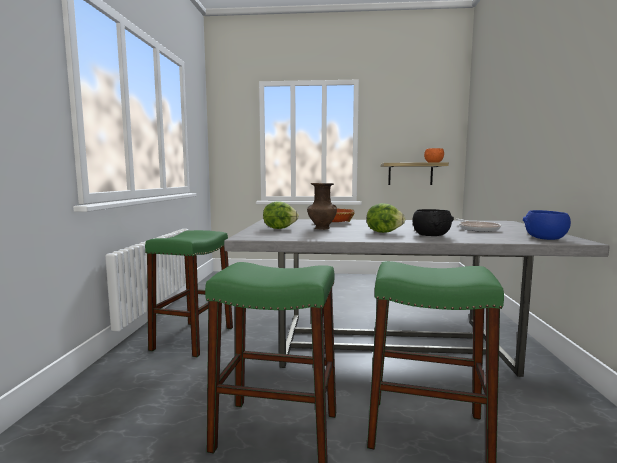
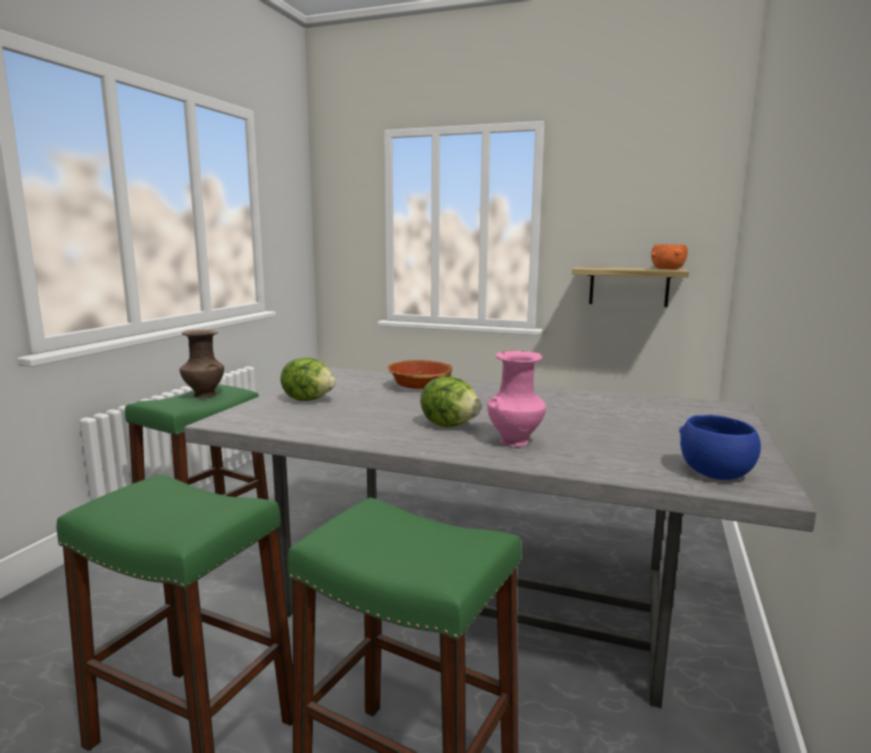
camera: 15 degrees right, 5 degrees up
(321, 228) = (370, 404): brown vase -> brown vase (203, 395)
(431, 235) = (515, 441): black bowl -> pink vase
(477, 229) = (631, 428): frying pan -> none

